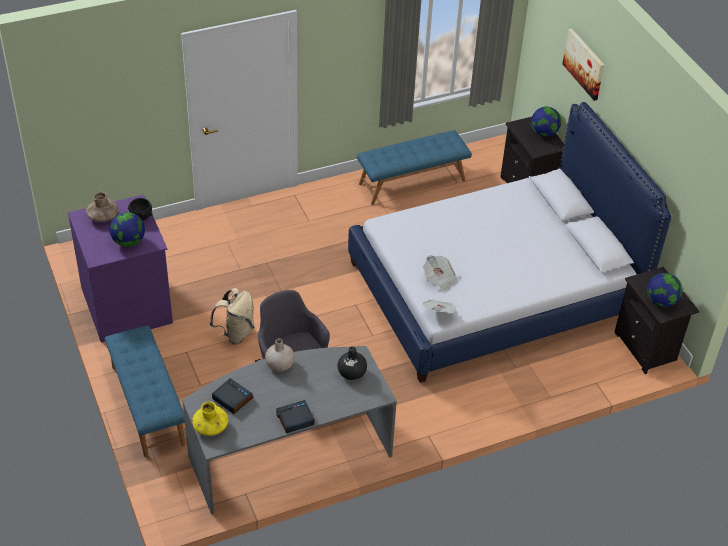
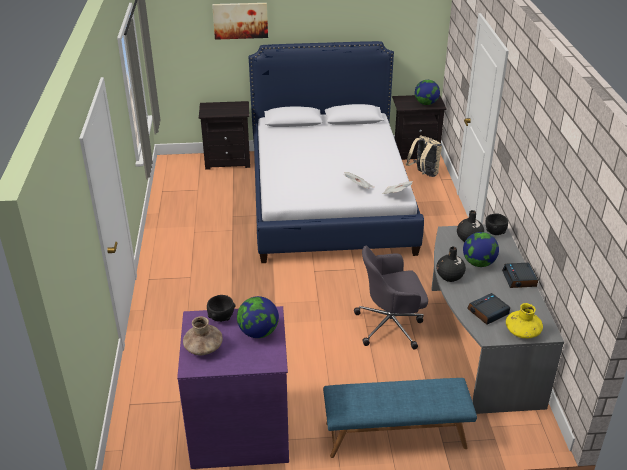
camera: 70 degrees left, 10 degrees down
(236, 333) = (318, 352): beige backpack -> beige backpack (423, 174)
(279, 365) = (449, 276): beige vase -> black vase
(374, 393) = (495, 232): none -> black bowl
(412, 181) = (180, 211): blue bench -> none
(544, 133) = (223, 105): globe -> globe (478, 263)

